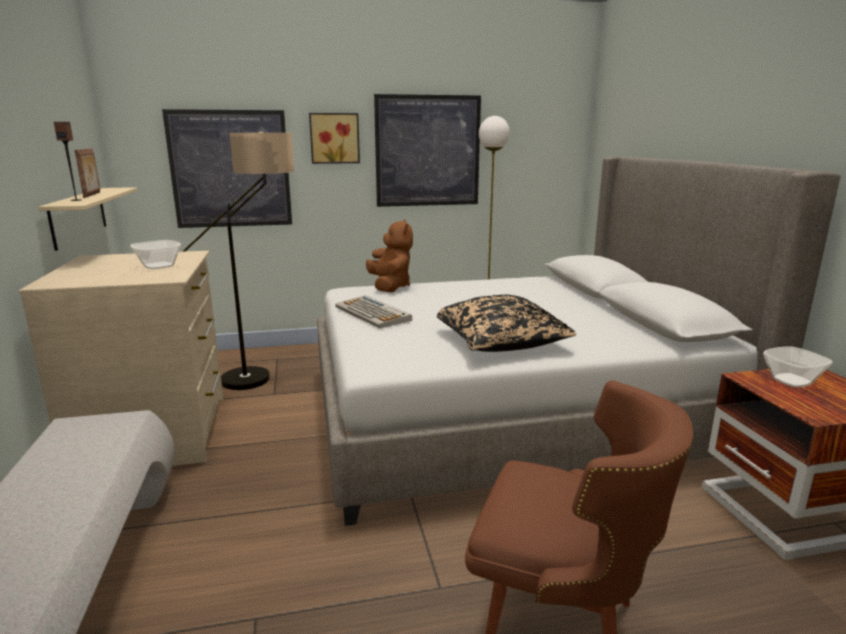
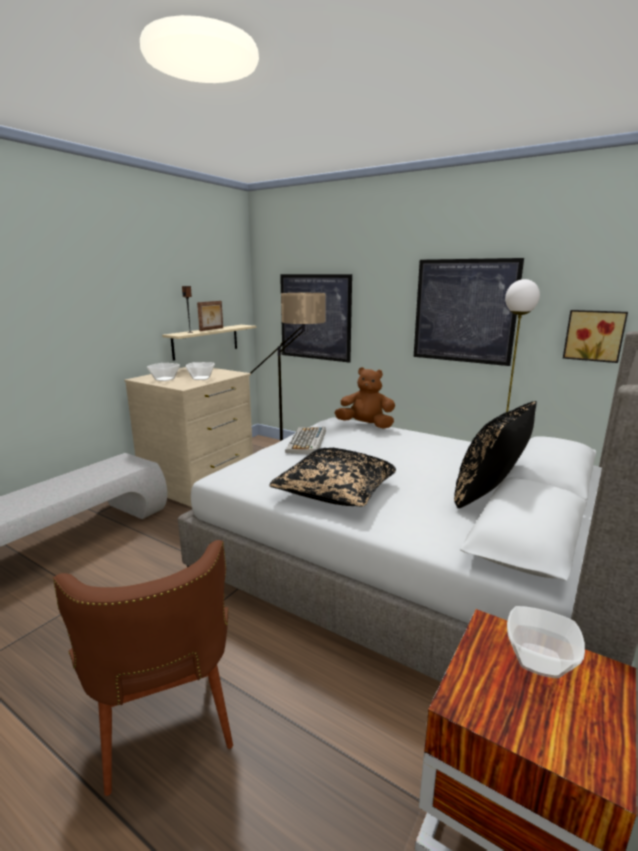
camera: 45 degrees right, 0 degrees up
(102, 276) = (165, 379): none -> bowl
(334, 138) = (386, 297): picture -> picture (594, 335)
(390, 287) = (366, 425): brown plush toy -> brown plush toy turned 105 degrees counterclockwise
(598, 310) = (488, 498): none -> black pillow

